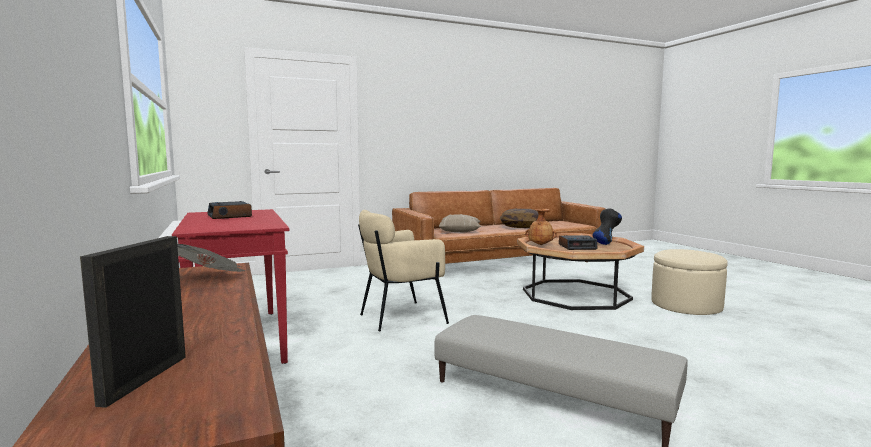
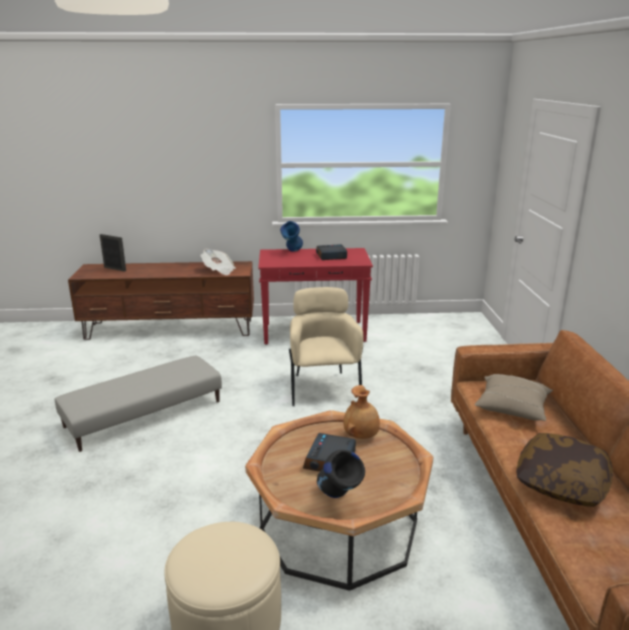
camera: 110 degrees right, 15 degrees up
(200, 224) = (292, 252): none -> blue vase

